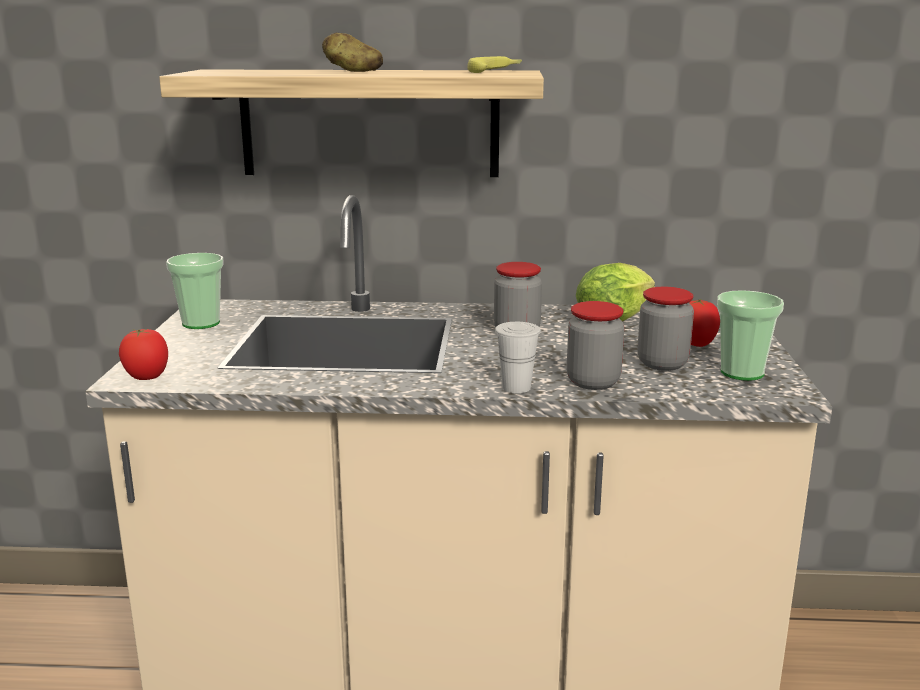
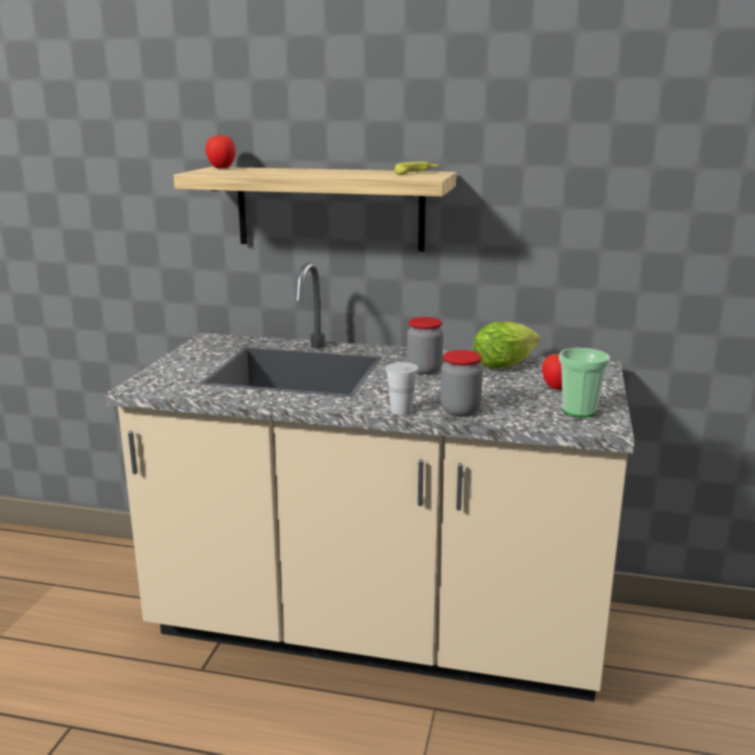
camera: 10 degrees right, 0 degrees up
(147, 378) = (148, 387): tomato -> tomato (221, 168)
(201, 323) = (200, 351): cup -> none
(352, 71) = (313, 171): potato -> none
(662, 363) = (521, 400): jar -> none

